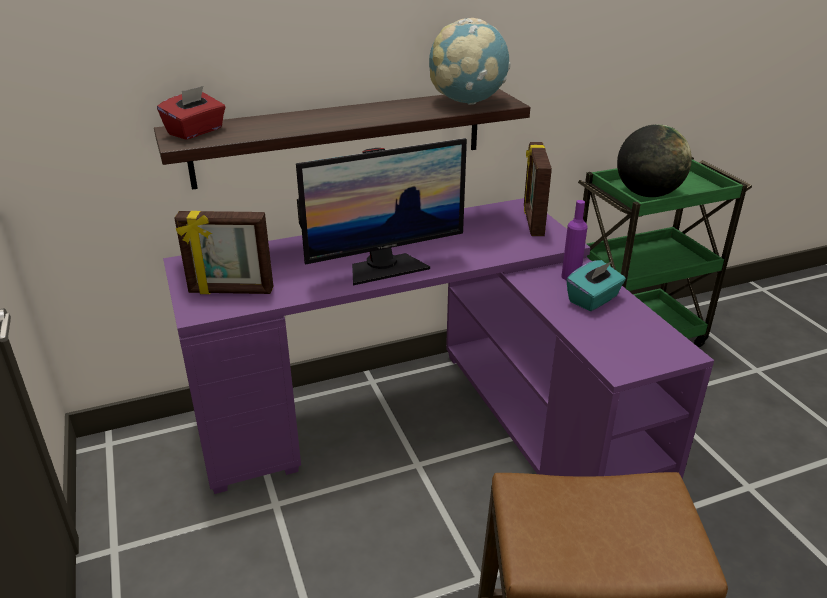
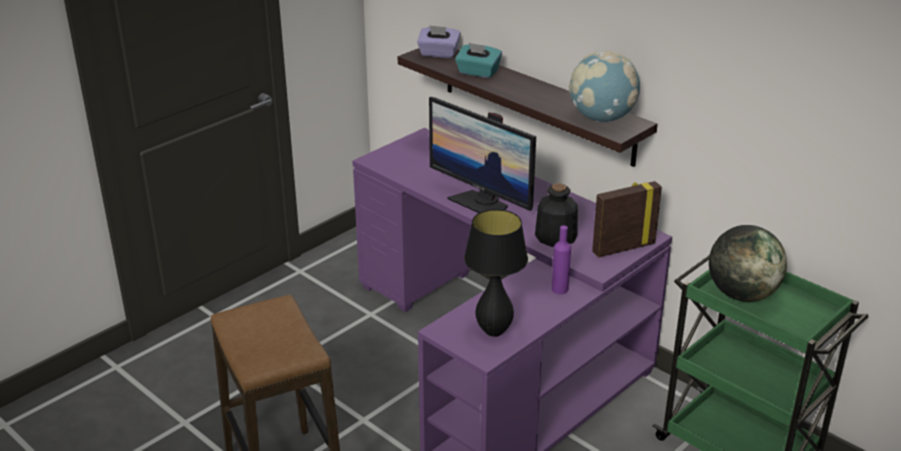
camera: 65 degrees right, 0 degrees up
(196, 131) = (438, 54): red tissue box -> purple tissue box
(231, 291) = (404, 162): picture frame -> none
(488, 246) = (555, 236): none -> bottle
(593, 299) = (531, 305): turquoise tissue box -> turquoise tissue box (478, 72)
(635, 334) = (494, 331): none -> black table lamp

